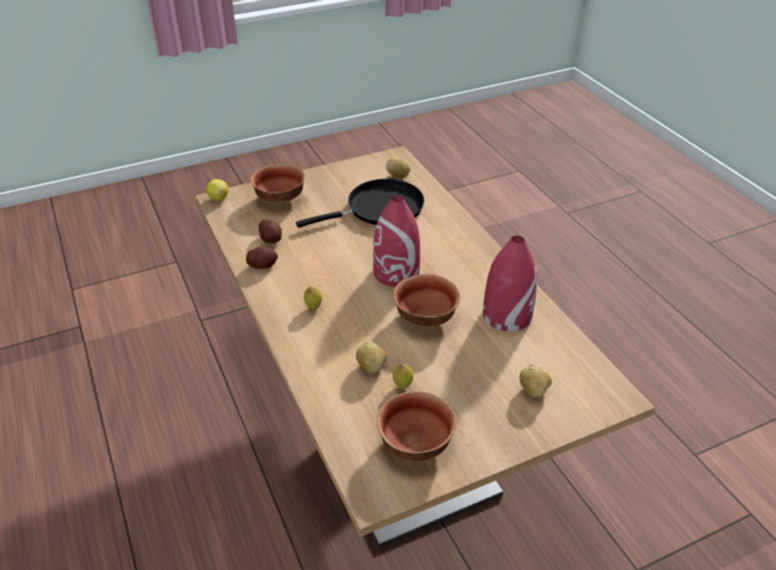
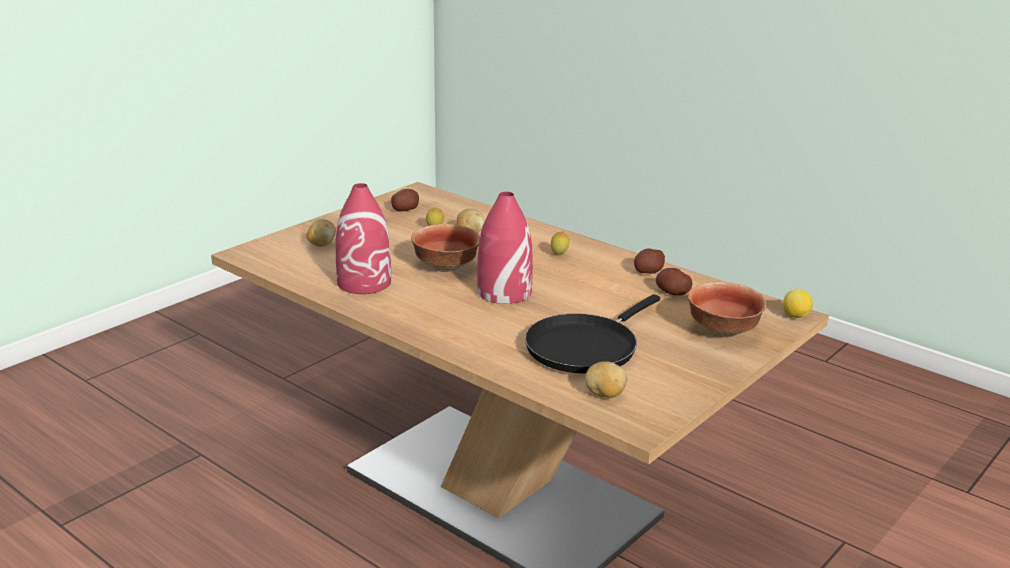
camera: 155 degrees right, 15 degrees down
(414, 443) = (405, 209): bowl -> potato

